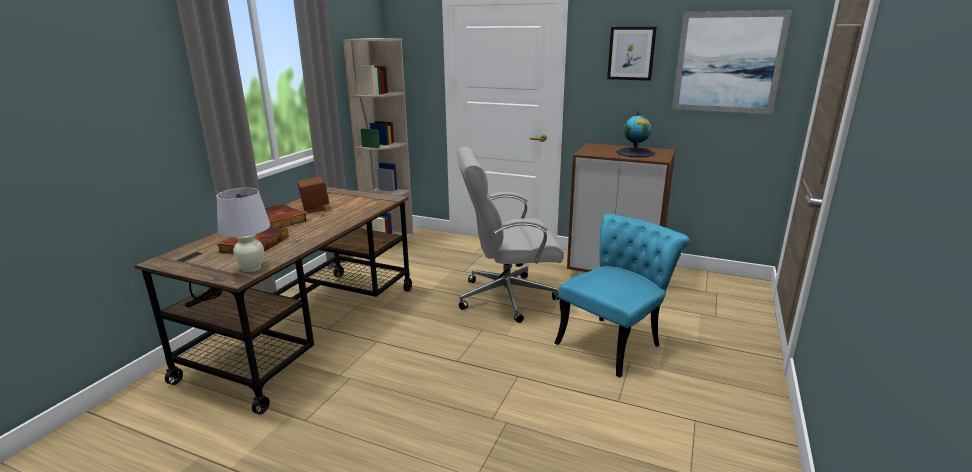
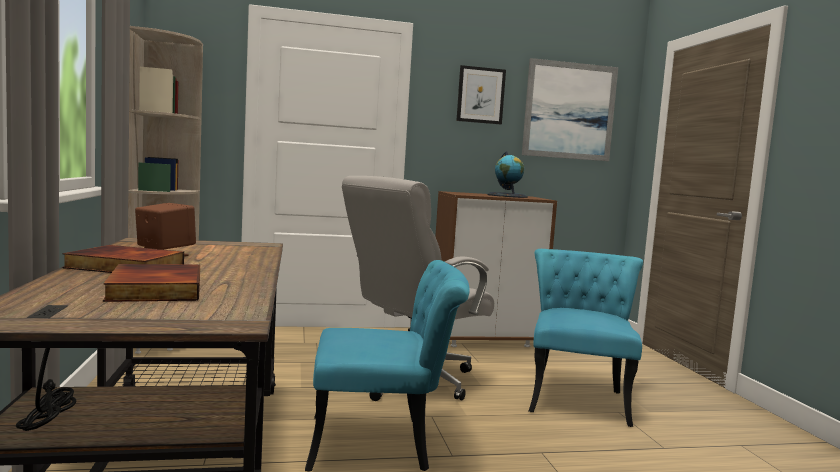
camera: 35 degrees left, 15 degrees down
(251, 268) = (229, 311): white table lamp -> none
(428, 341) = (384, 443): none -> turquoise chair

